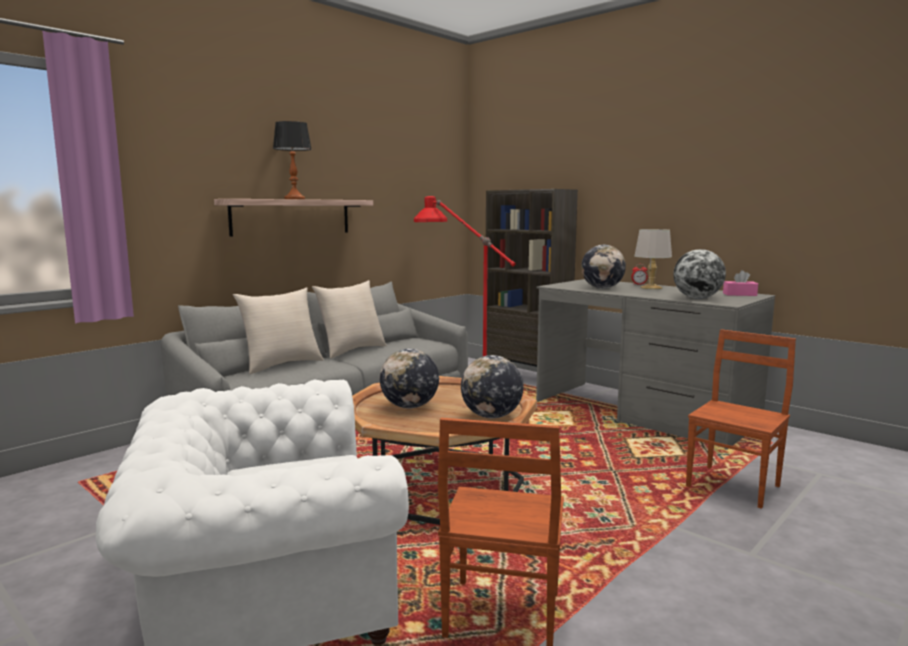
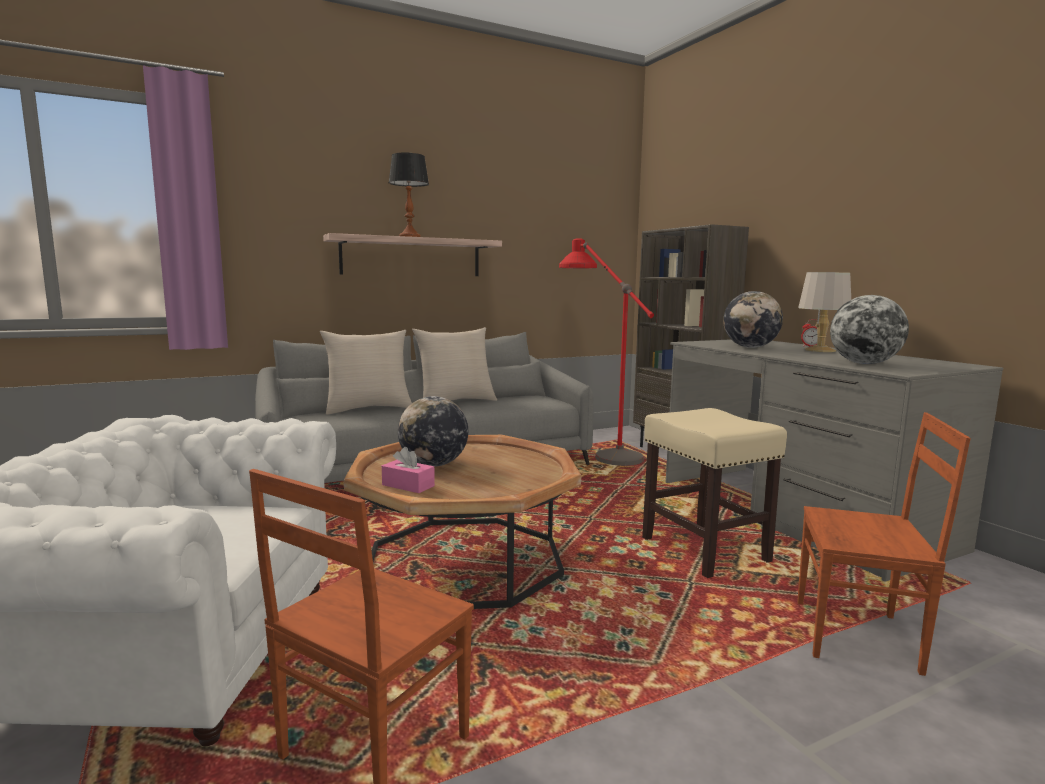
camera: 20 degrees right, 0 degrees up
(491, 416) = (507, 487): globe -> none
(602, 446) = (703, 549): none -> beige stool
(734, 486) = (858, 637): brown chair -> brown chair turned 45 degrees clockwise
(739, 294) = (942, 363): pink tissue box -> pink tissue box (408, 485)

